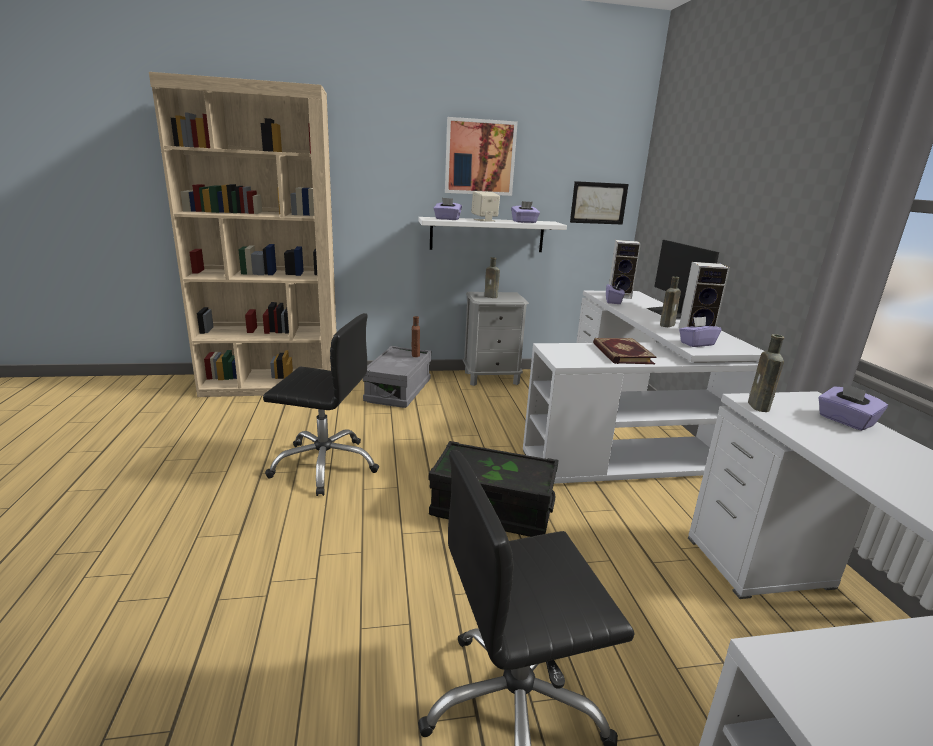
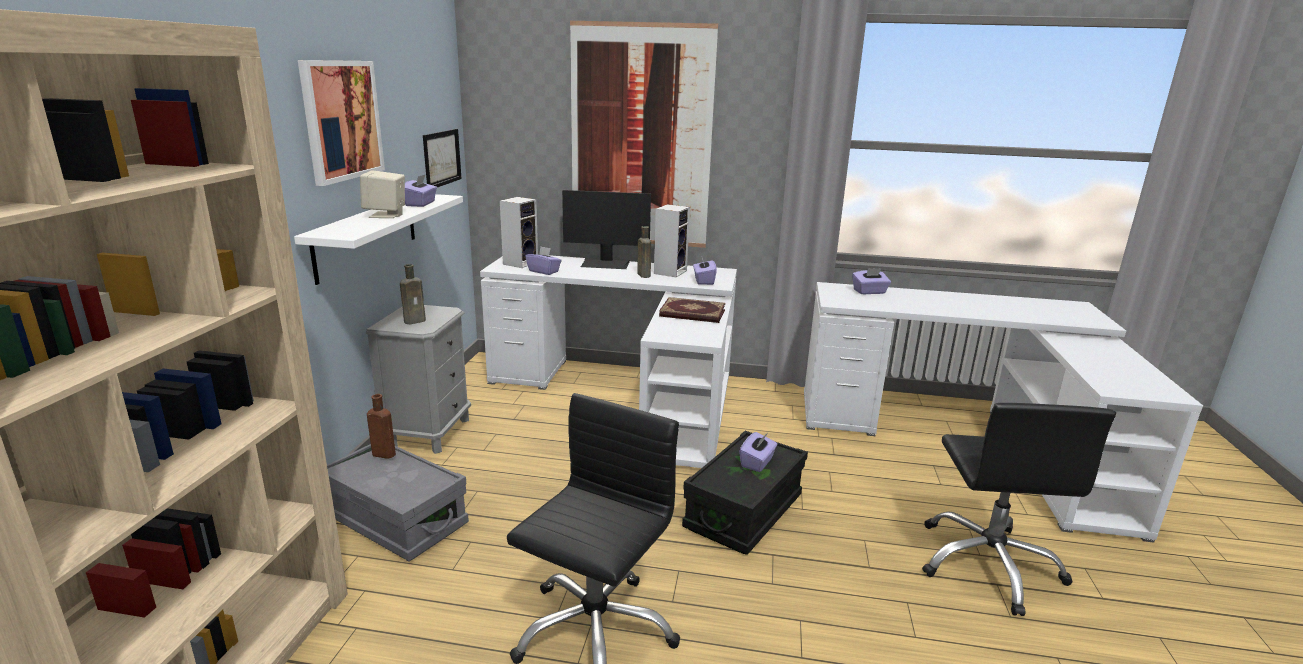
camera: 70 degrees left, 0 degrees up
(447, 219) = (354, 228): purple tissue box -> purple tissue box (757, 462)
(732, 195) = (640, 138): none -> picture
(759, 407) = (847, 304): brown bottle -> none

